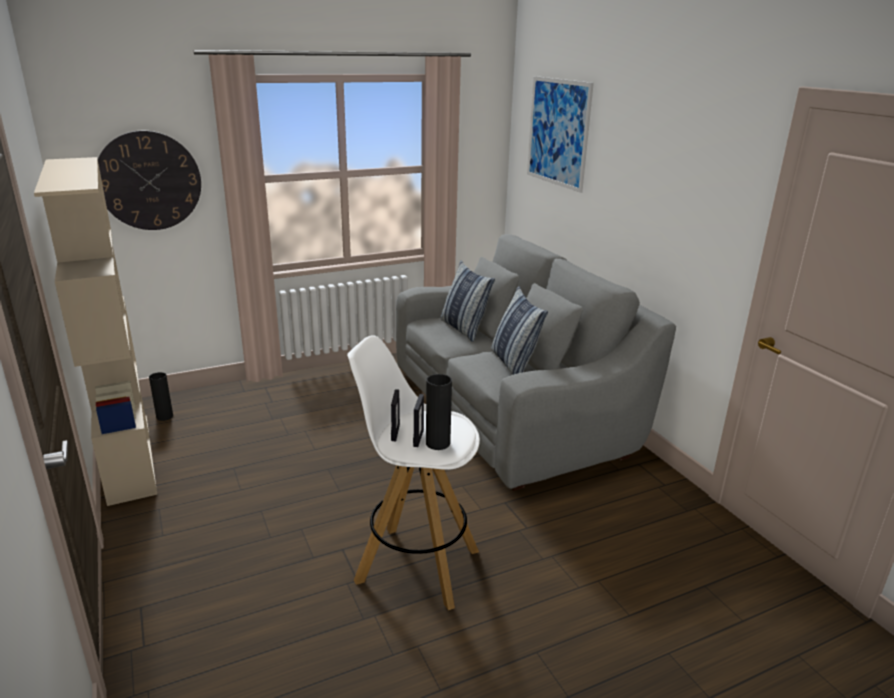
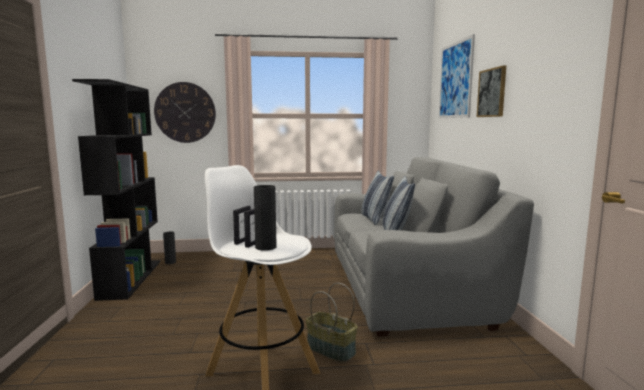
camera: 20 degrees right, 15 degrees down
(127, 457) = (130, 278): beige bookcase -> black bookcase
(472, 519) = (330, 350): none -> basket
(619, 174) = (492, 93): none -> picture

